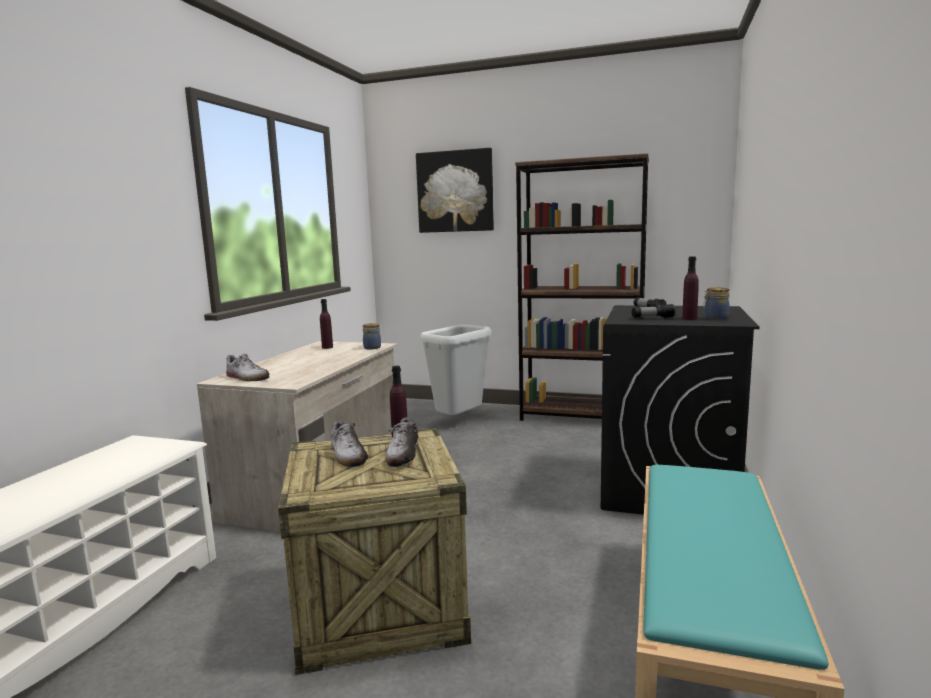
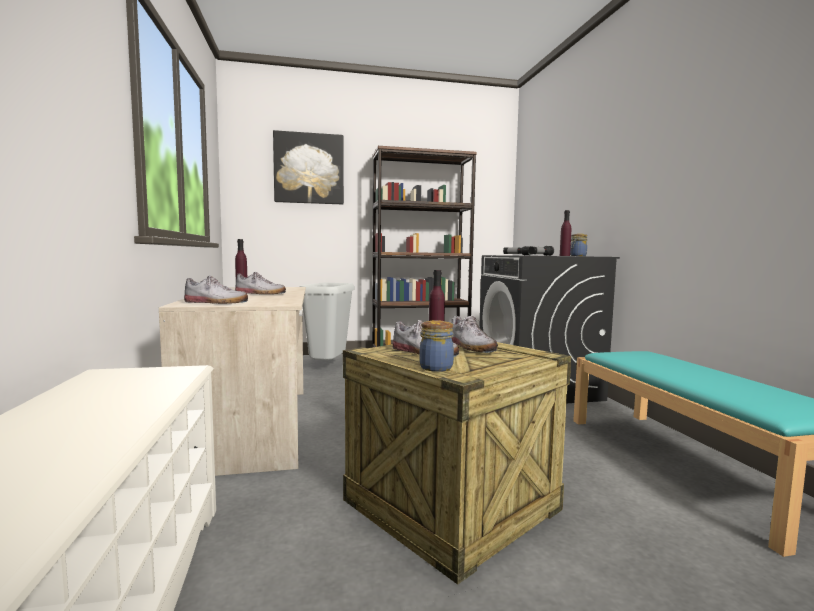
camera: 30 degrees left, 5 degrees down
(319, 359) = (260, 293): none -> shoe
(373, 347) = (291, 288): jar -> jar (436, 367)

